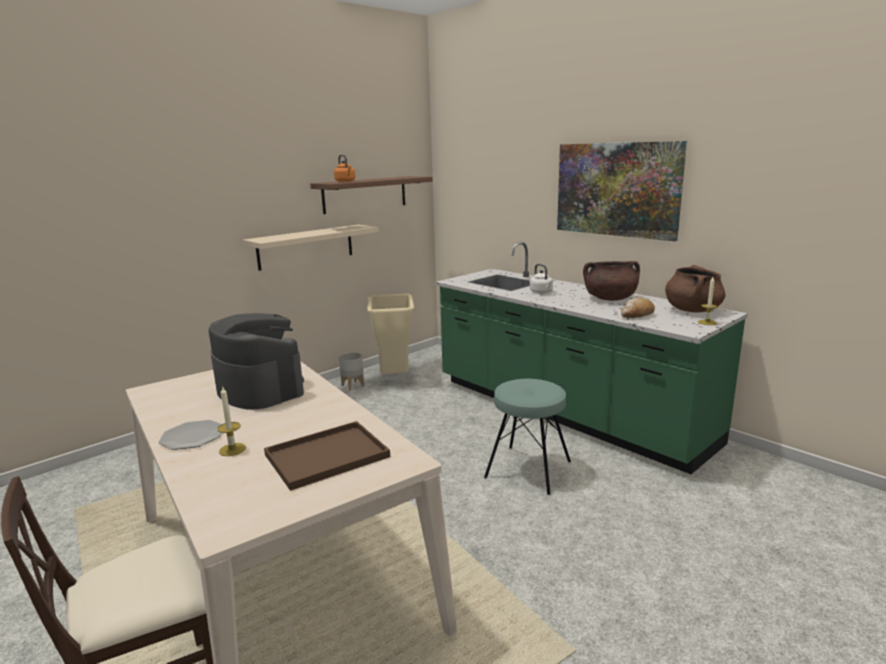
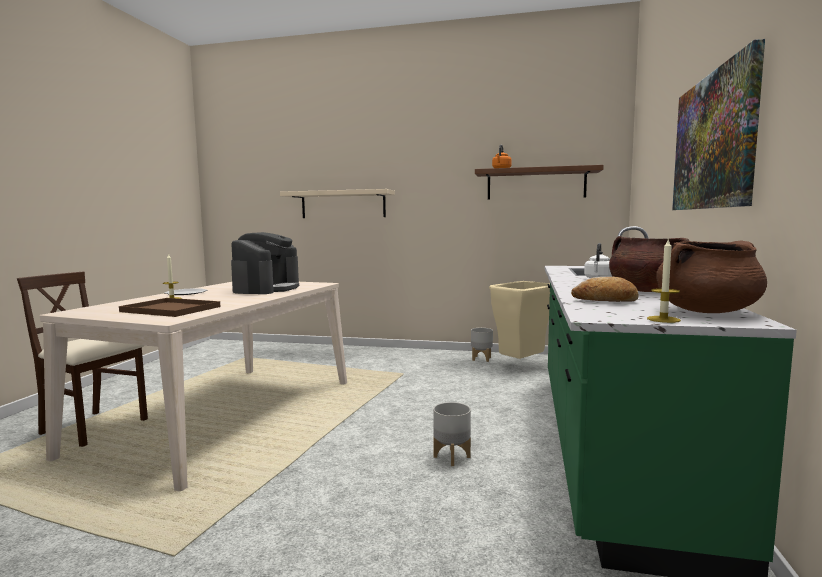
camera: 55 degrees right, 10 degrees down
(306, 246) = (467, 226): beige shelf -> beige shelf (343, 204)
(528, 469) = (452, 457): turquoise stool -> grey planter

